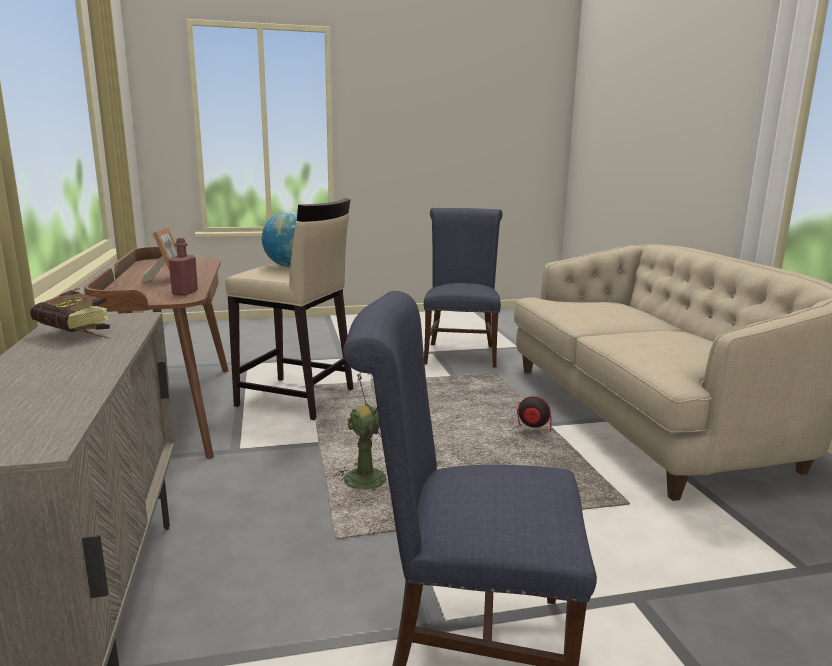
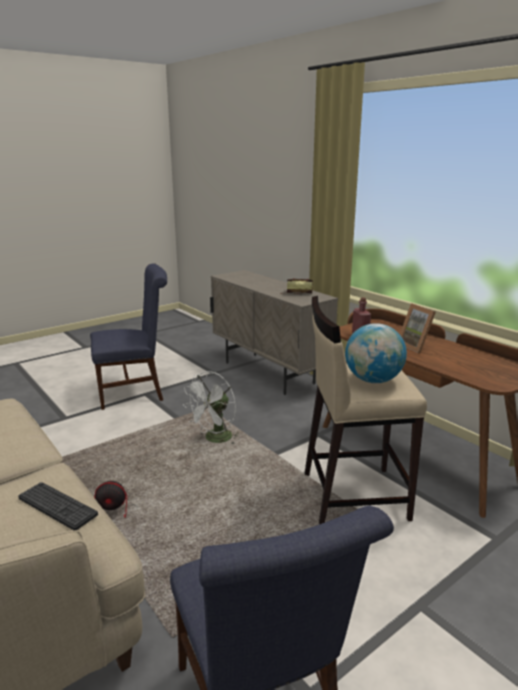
camera: 155 degrees right, 5 degrees up
(568, 308) = (57, 506): none -> keyboard

